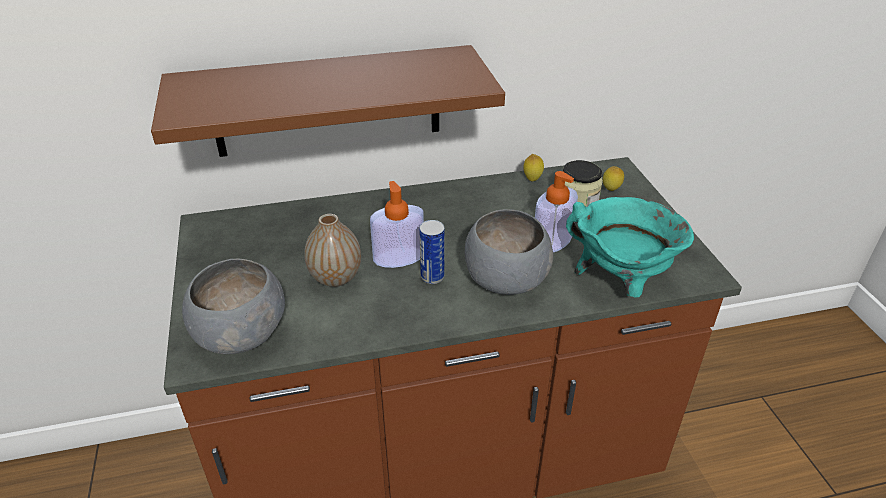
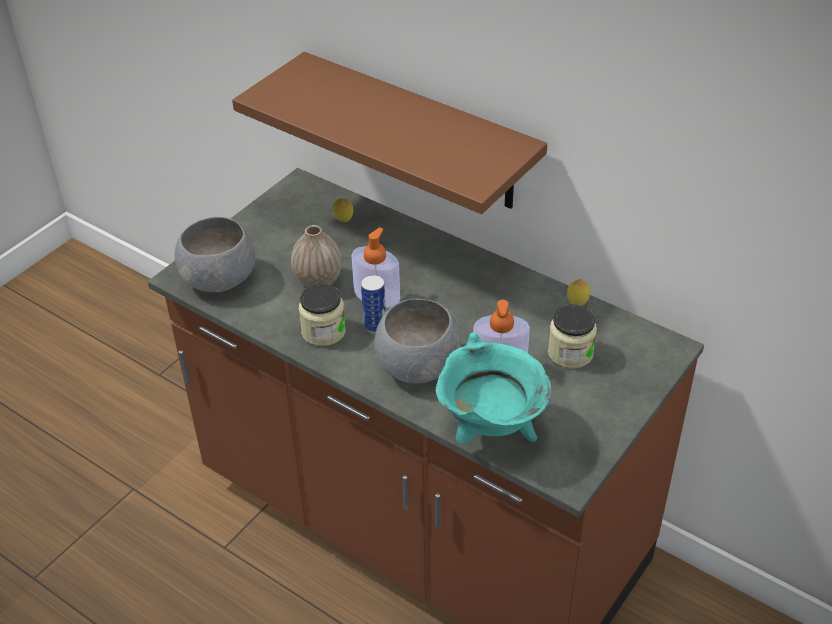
camera: 50 degrees right, 5 degrees up
(400, 308) = (323, 331): none -> jar
(611, 190) = (625, 361): lemon -> lemon (343, 221)

